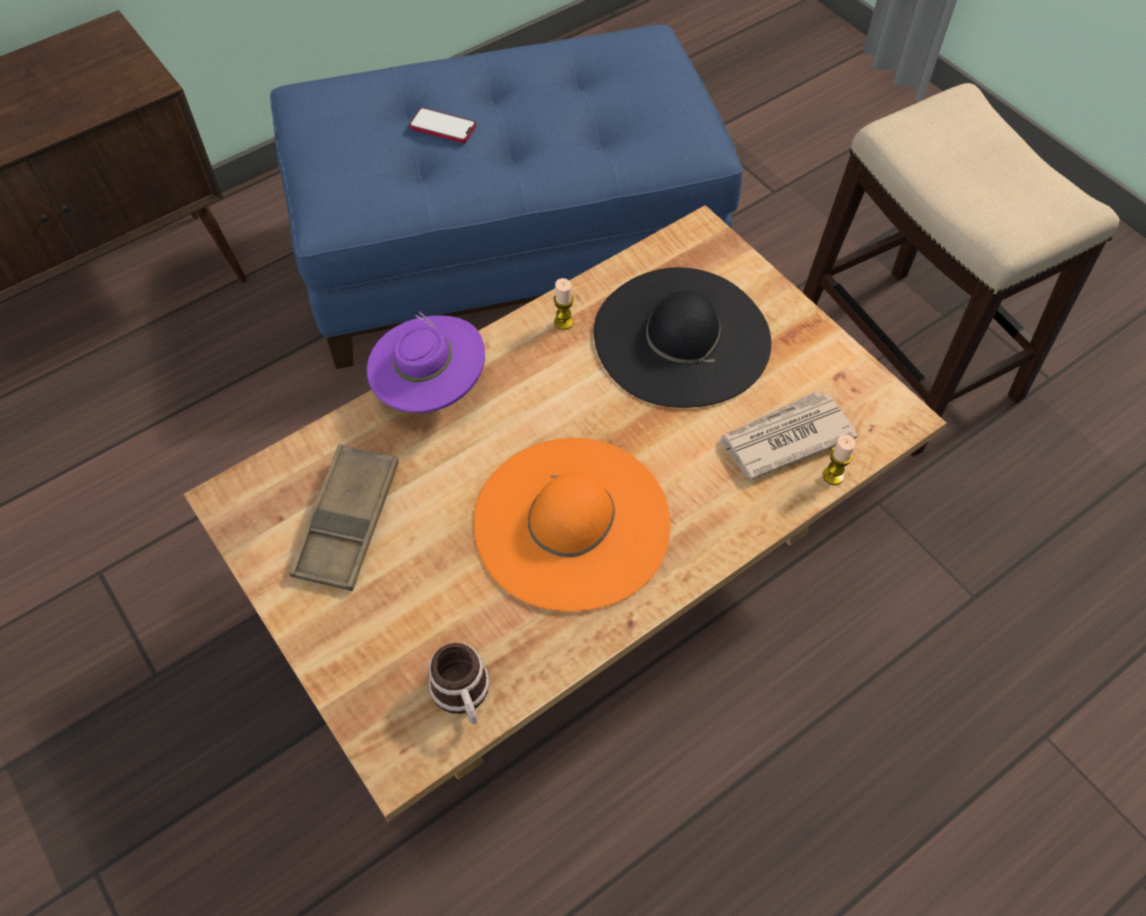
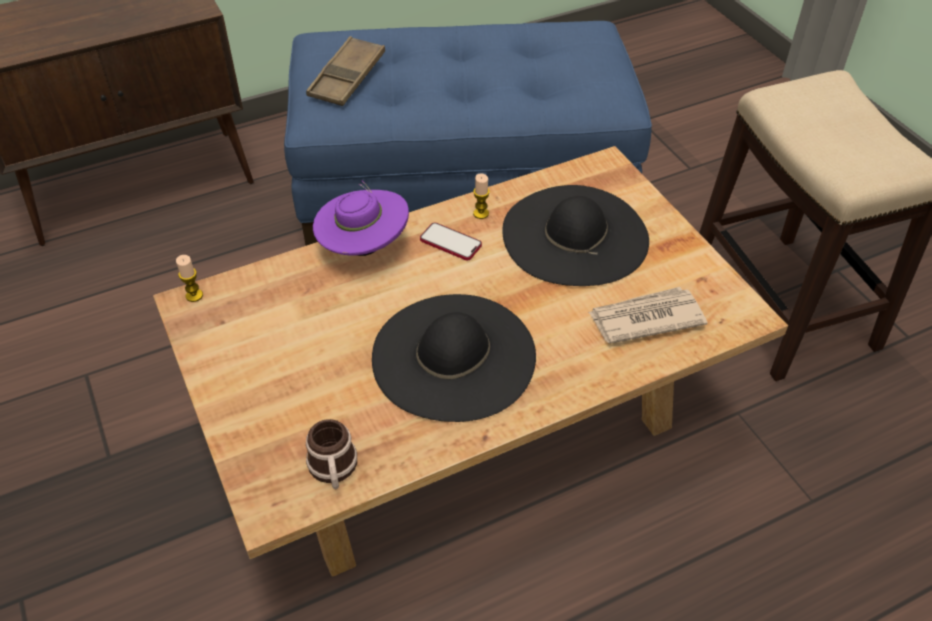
camera: 10 degrees right, 10 degrees down
(348, 522) = (274, 331): brown tray -> brown tray (347, 77)
(443, 127) = (417, 69): phone -> phone (450, 243)
(572, 522) = (453, 356): orange hat -> black hat
(833, 476) = (681, 351): candle -> candle (194, 295)

